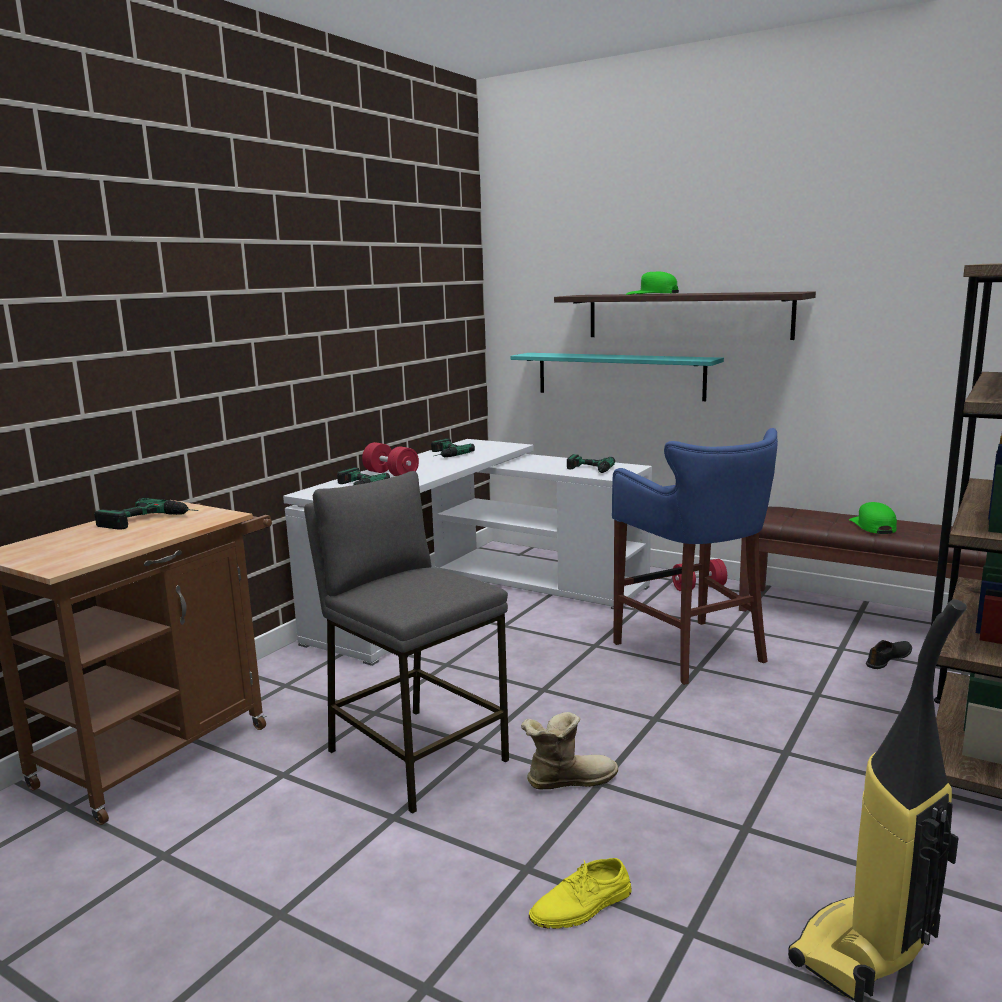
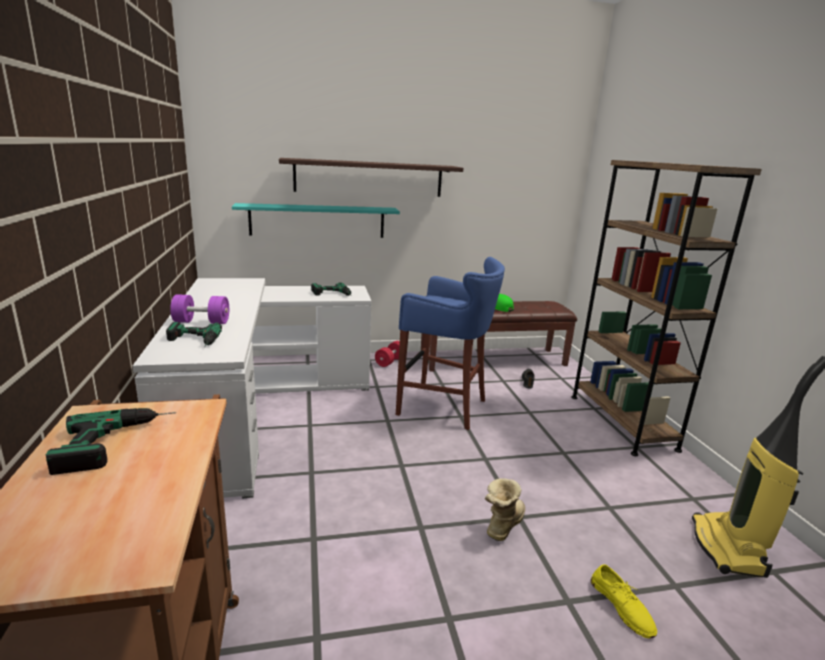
camera: 45 degrees left, 5 degrees up
(391, 474) = (202, 322): red dumbbell -> purple dumbbell
(416, 755) = (393, 558): grey stool -> none
(443, 454) = (208, 296): power drill -> none
(582, 906) = (622, 606): yellow shoe -> yellow shoe turned 45 degrees counterclockwise
(652, 294) = (354, 161): green cap -> none

